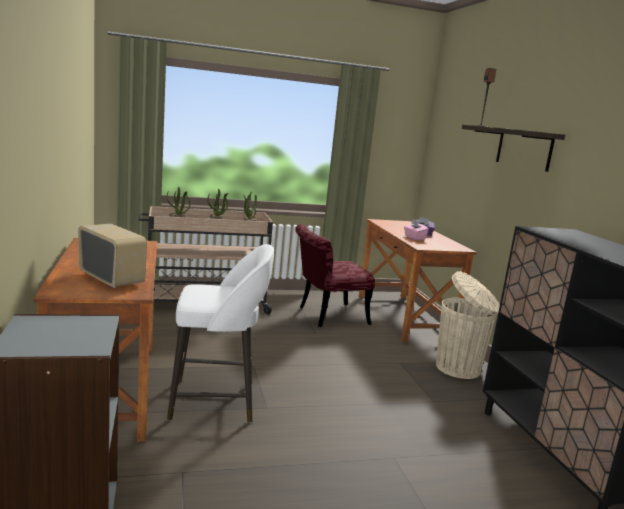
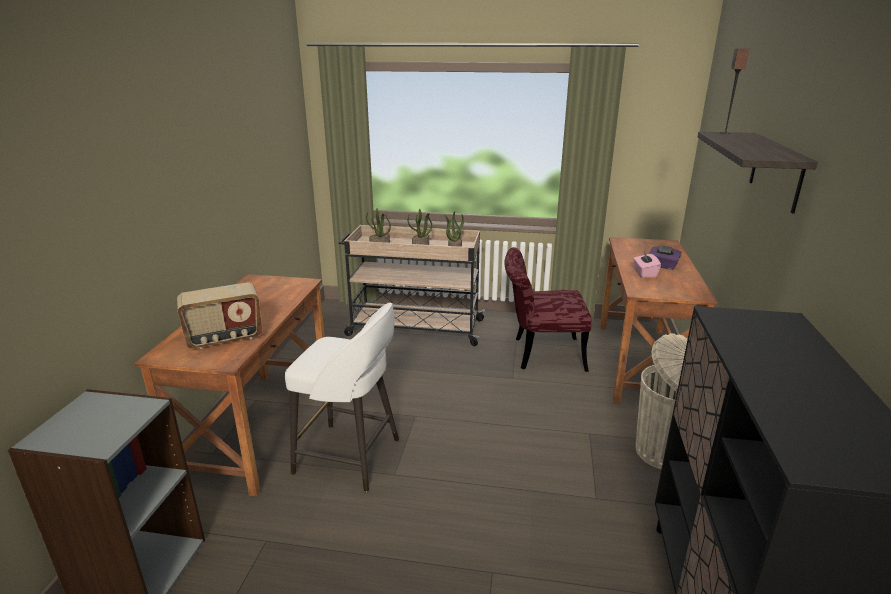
camera: 25 degrees right, 10 degrees up
(112, 279) = (225, 338): radio -> radio turned 90 degrees clockwise

